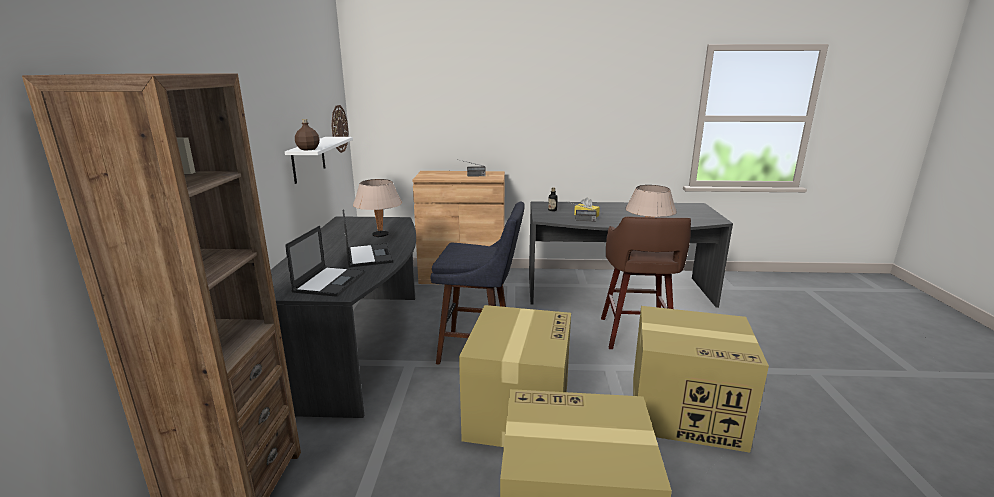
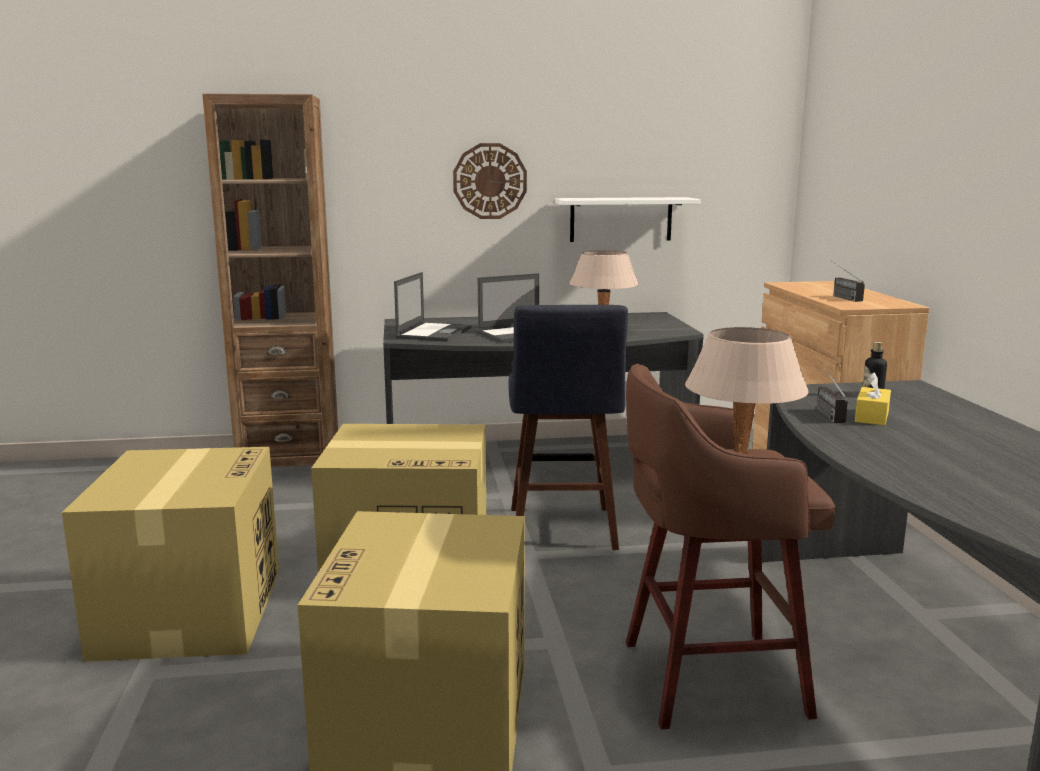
camera: 80 degrees right, 5 degrees down
(308, 149) = (573, 198): brown bottle -> none
(330, 281) = (434, 333): laptop -> laptop turned 75 degrees counterclockwise
(339, 128) = (748, 192): wall clock -> wall clock (490, 181)

